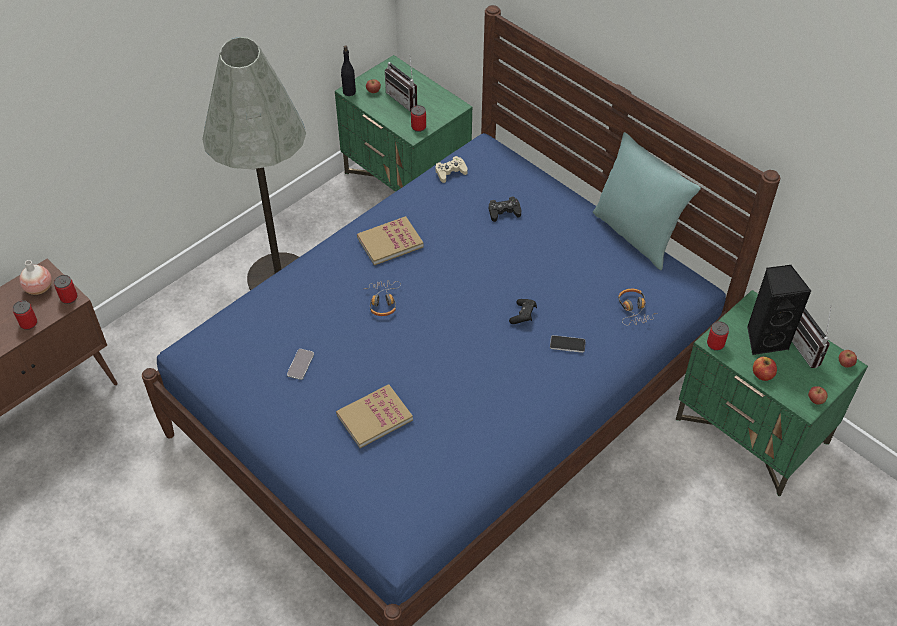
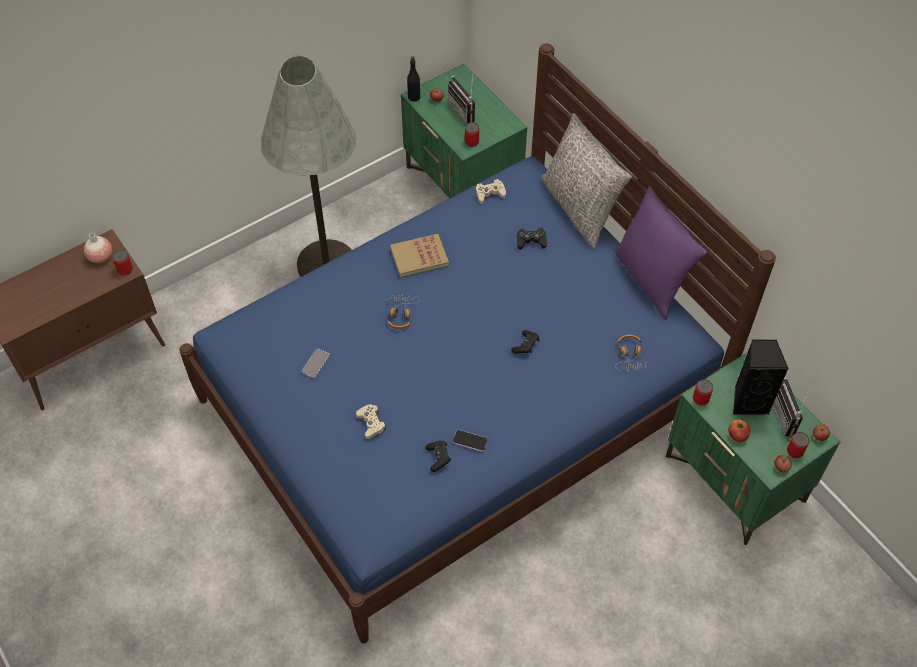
camera: 10 degrees right, 5 degrees up
(28, 323) = (87, 289): can -> can (795, 451)
(374, 417) = (371, 423): book -> beige game controller
(456, 442) = (438, 458): none -> black game controller
(546, 174) = (580, 208): none -> grey pillow
(567, 344) = (560, 380): phone -> phone (470, 441)
(636, 234) = (651, 280): turquoise pillow -> purple pillow

